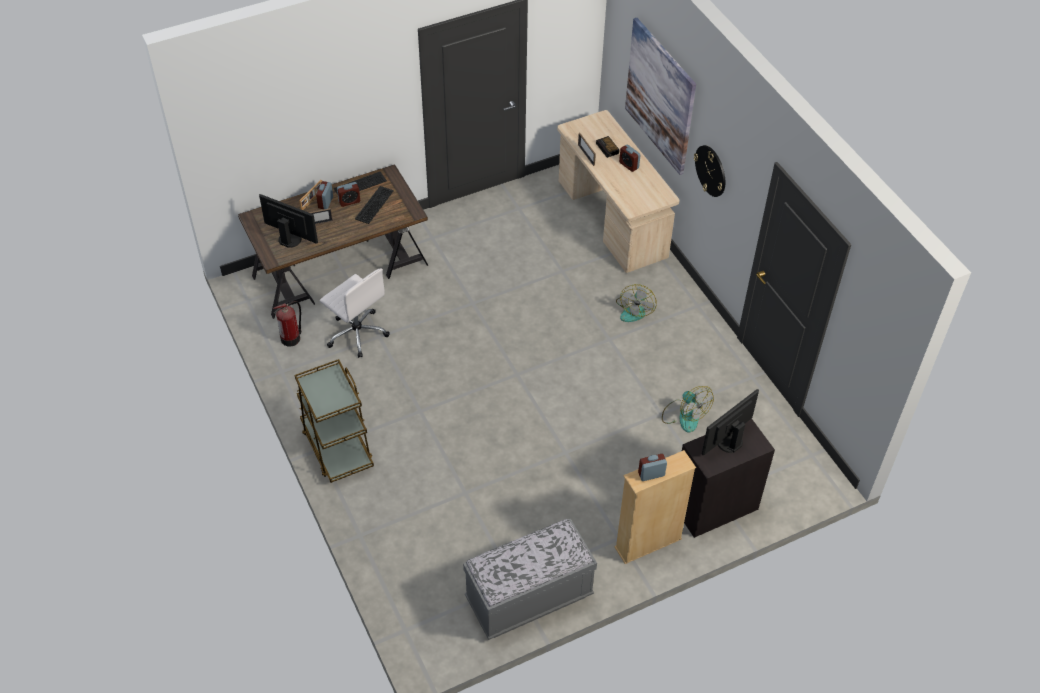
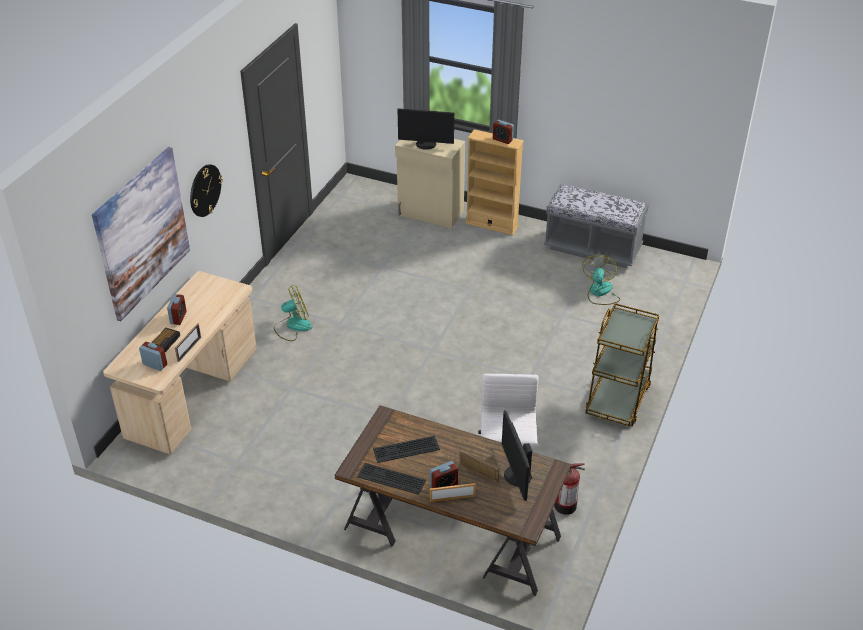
camera: 130 degrees left, 10 degrees down
(349, 201) = (422, 470): alarm clock -> alarm clock (155, 364)
(684, 415) = (371, 256): fan -> fan (600, 293)
(714, 507) = (430, 213): black cabinet -> beige cabinet

